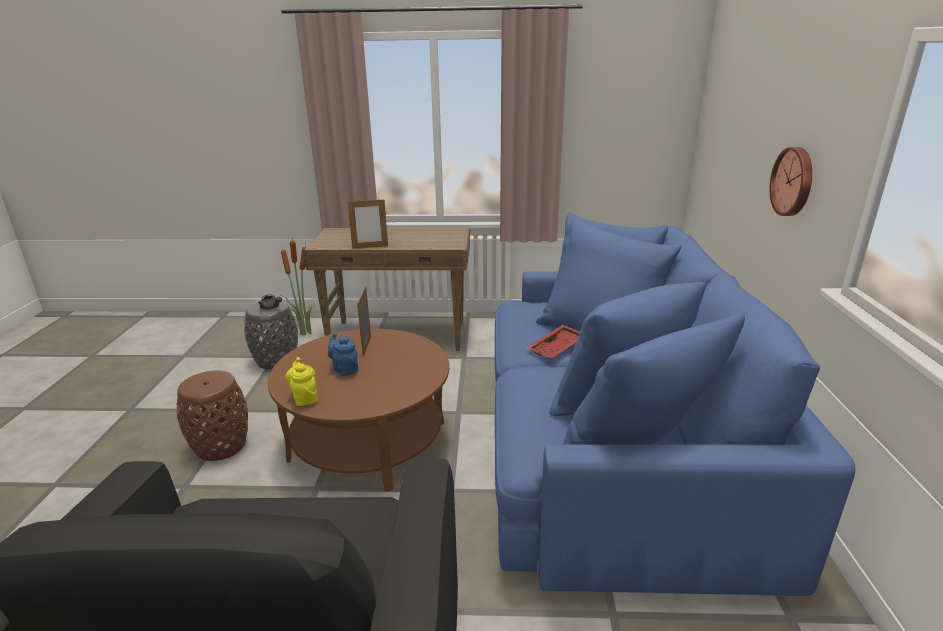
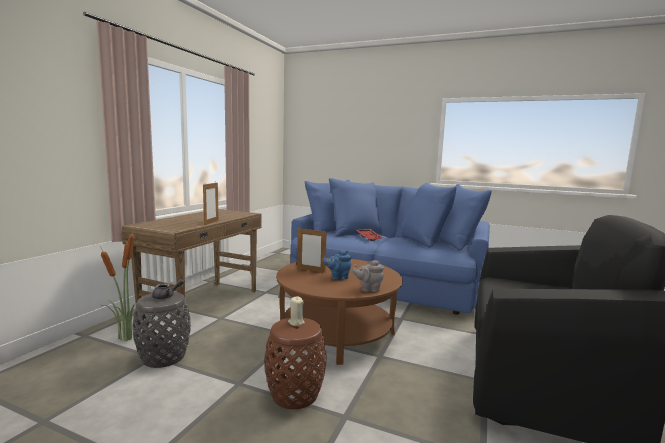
camera: 70 degrees left, 15 degrees down
(216, 380) = (296, 322): none -> beige candle
(304, 397) = (368, 289): yellow teapot -> grey teapot
(794, 181) = (389, 153): wall clock -> none

